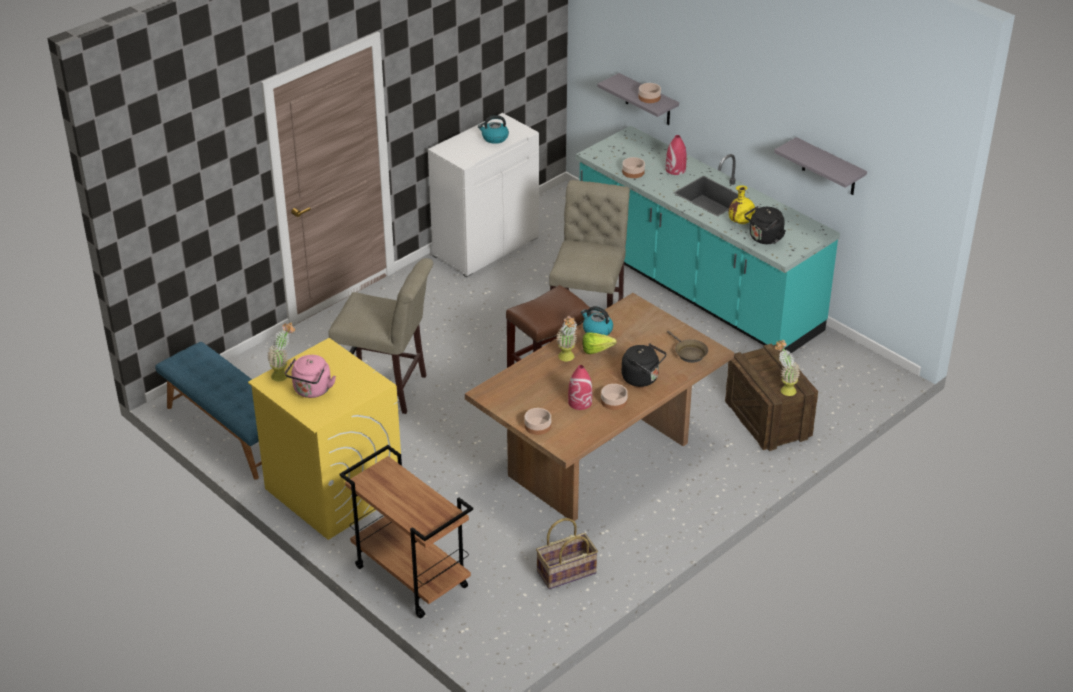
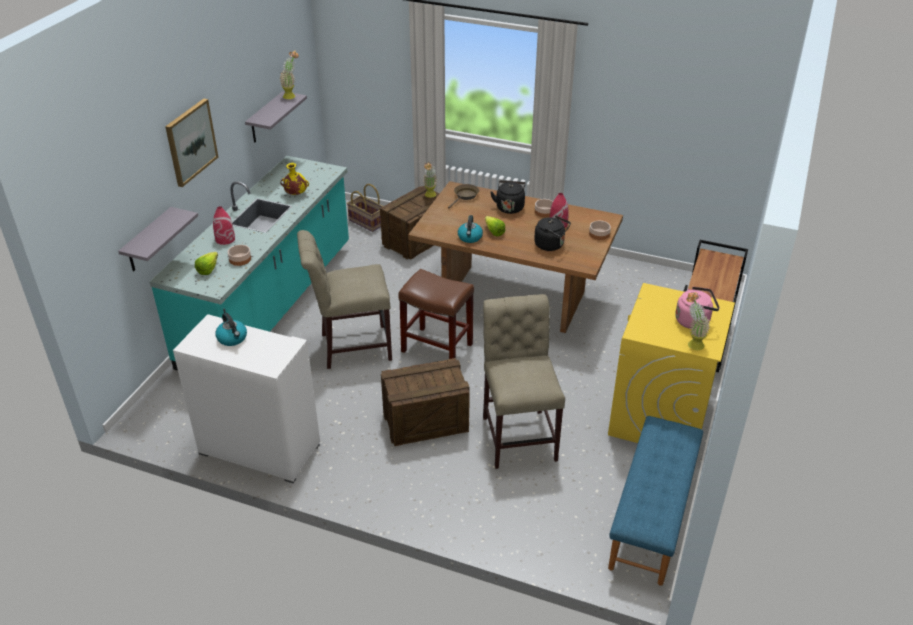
camera: 115 degrees left, 0 degrees up
(447, 340) = (425, 422): none -> crate
(566, 573) = (631, 281): basket -> basket (367, 222)
(567, 359) = (515, 241): potted plant -> potted plant (292, 95)
(628, 155) = (210, 268): none -> lettuce
(649, 97) = (167, 223): bowl -> none
(720, 79) = (190, 142): none -> picture
(764, 238) = (313, 181): black kettle -> black kettle (551, 245)

